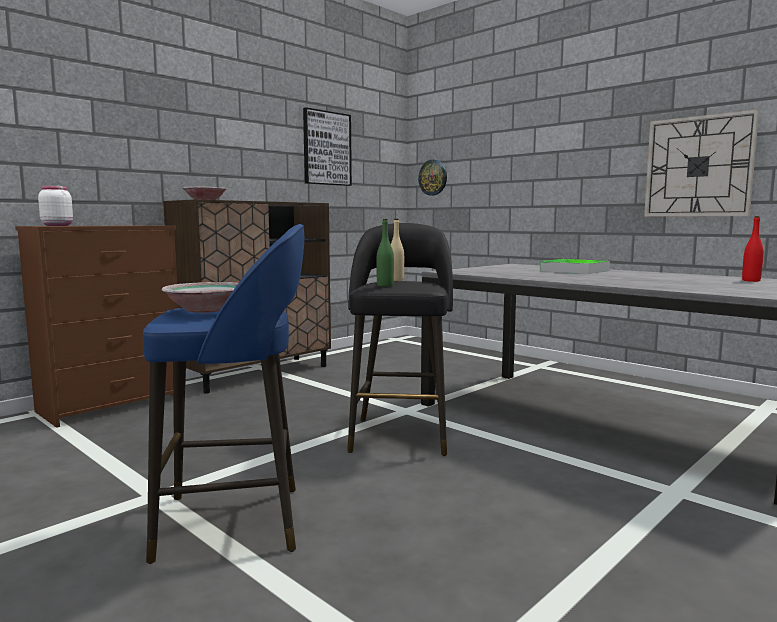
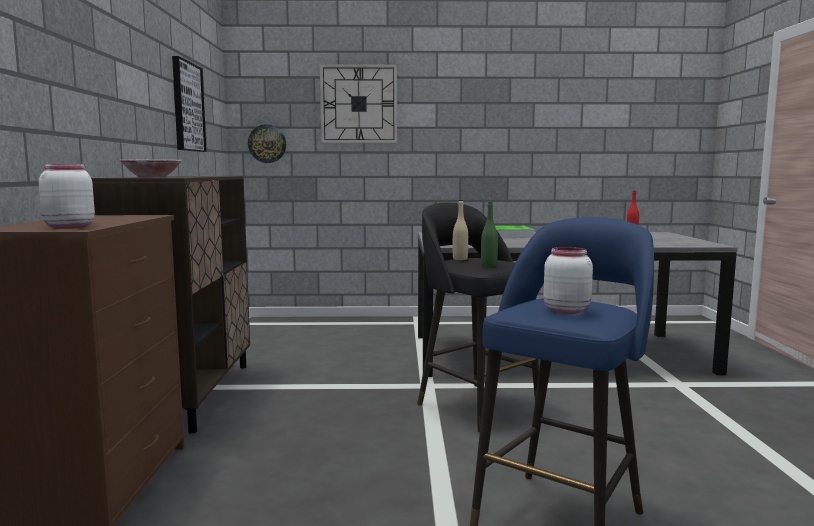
camera: 45 degrees left, 0 degrees up
(206, 309) = (565, 310): bowl -> white jar
(698, 166) = (532, 148): wall clock -> wall clock (359, 104)

